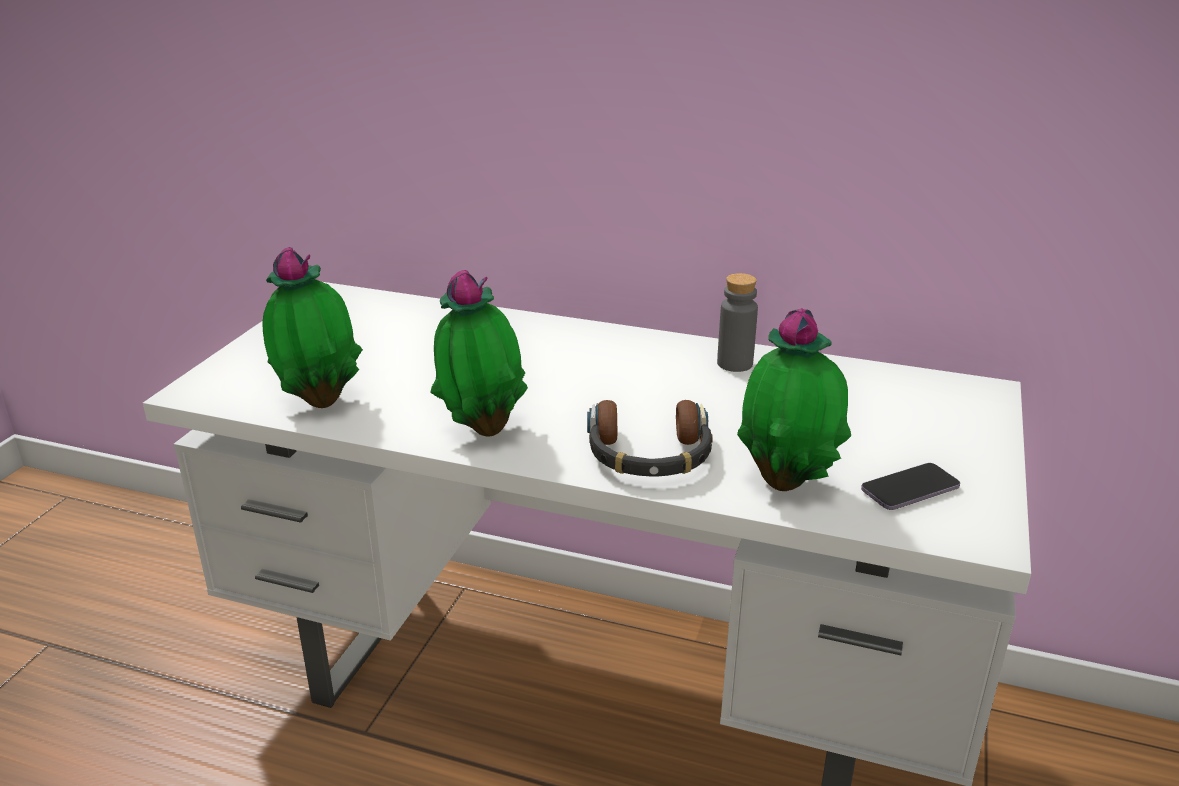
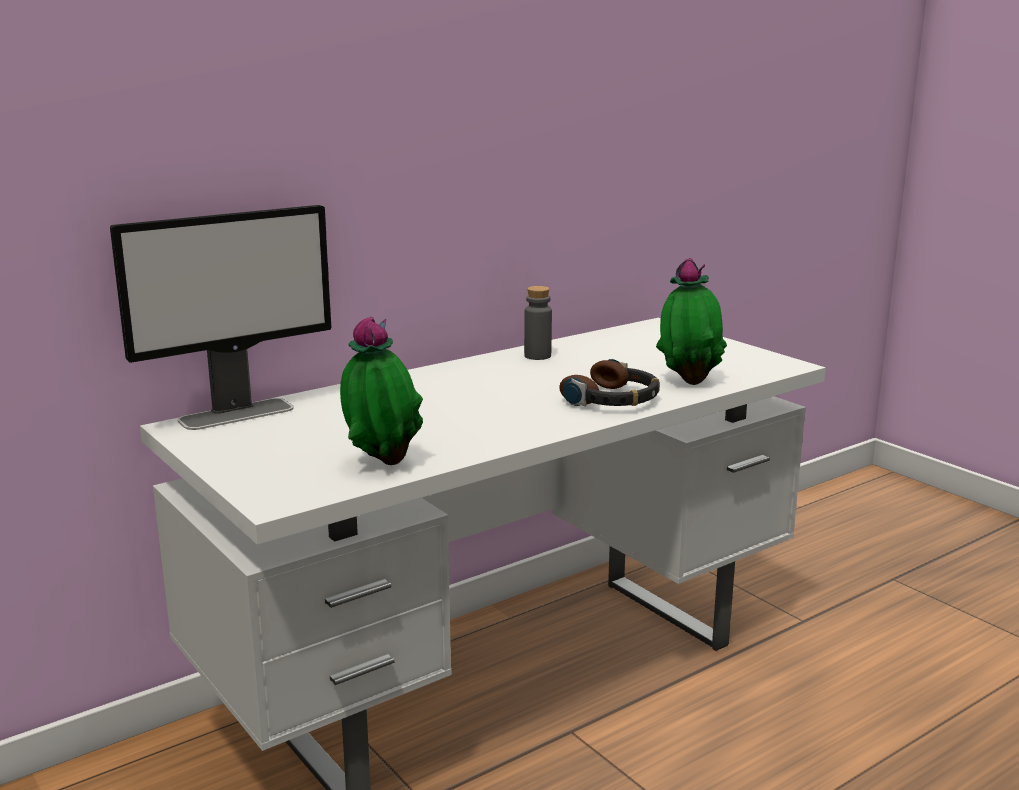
camera: 55 degrees left, 10 degrees down
(382, 301) = (237, 414): none -> monitor
(482, 429) = (513, 428): potted plant -> none
(910, 489) = (730, 363): phone -> none

